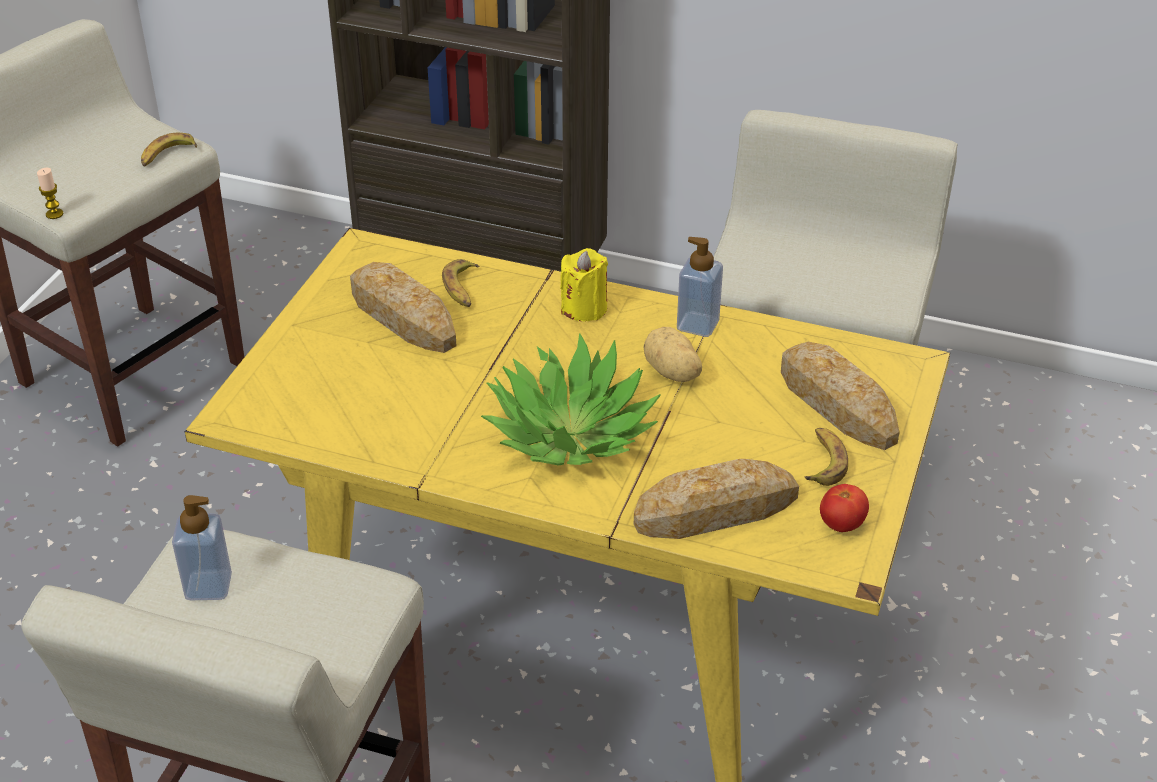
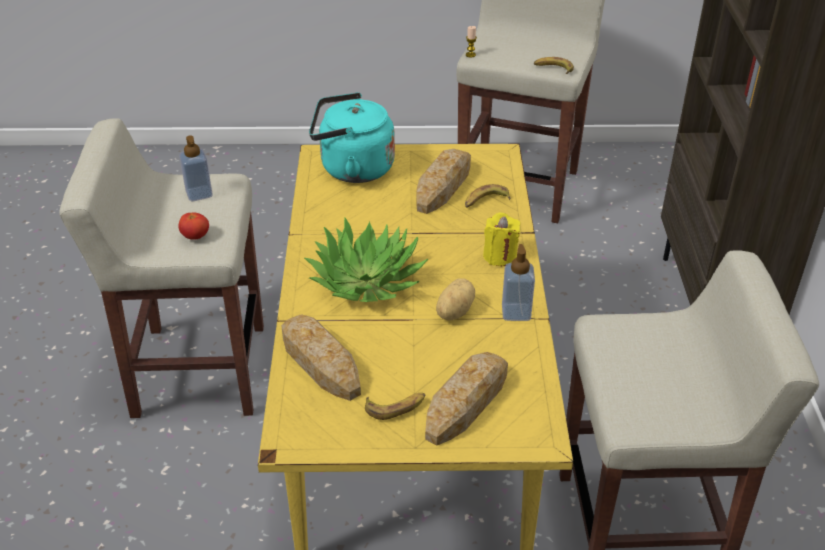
camera: 70 degrees right, 0 degrees up
(295, 390) = (352, 168): none -> turquoise kettle
(841, 524) = (331, 429): tomato -> tomato (195, 237)

